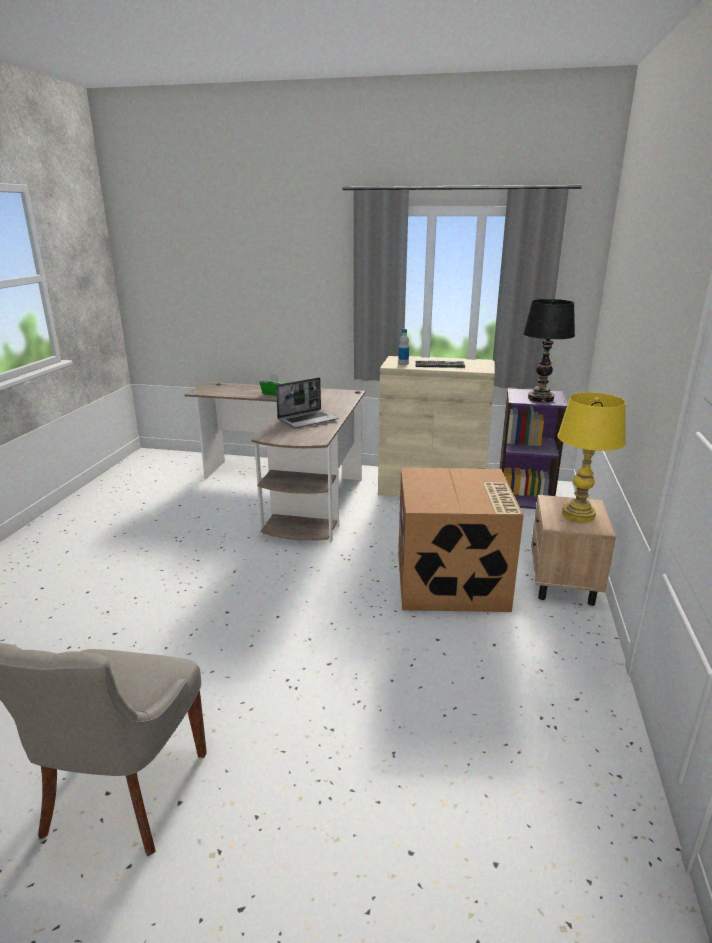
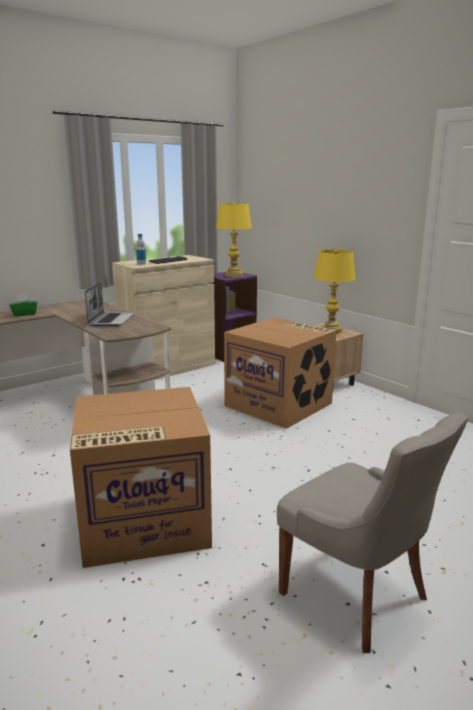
camera: 50 degrees left, 5 degrees down
(150, 615) = (142, 521): none -> cardboard box
(540, 398) = (233, 275): black table lamp -> yellow table lamp

